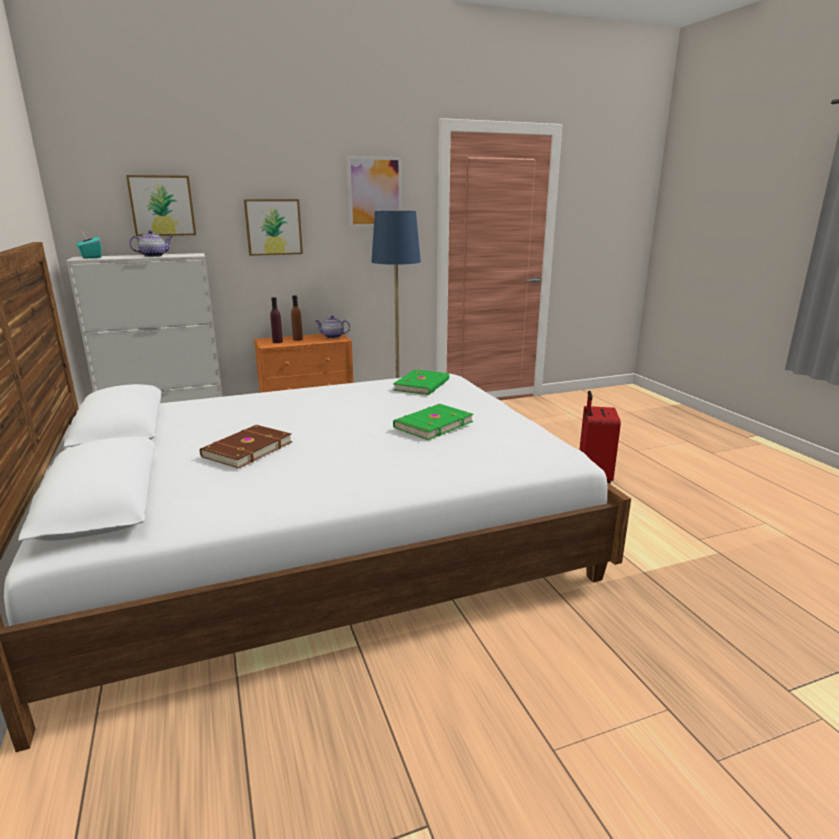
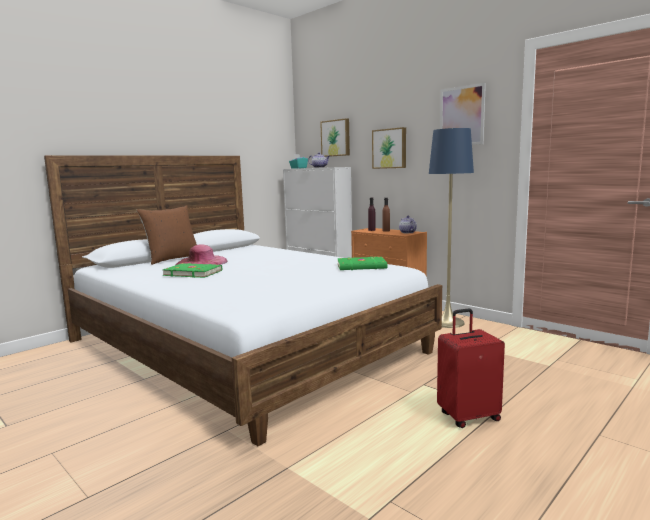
camera: 65 degrees right, 10 degrees down
(158, 467) = (172, 259): none -> brown pillow
(246, 449) = (201, 262): brown book -> pink hat
(432, 424) = (270, 277): green book -> green book (193, 273)

